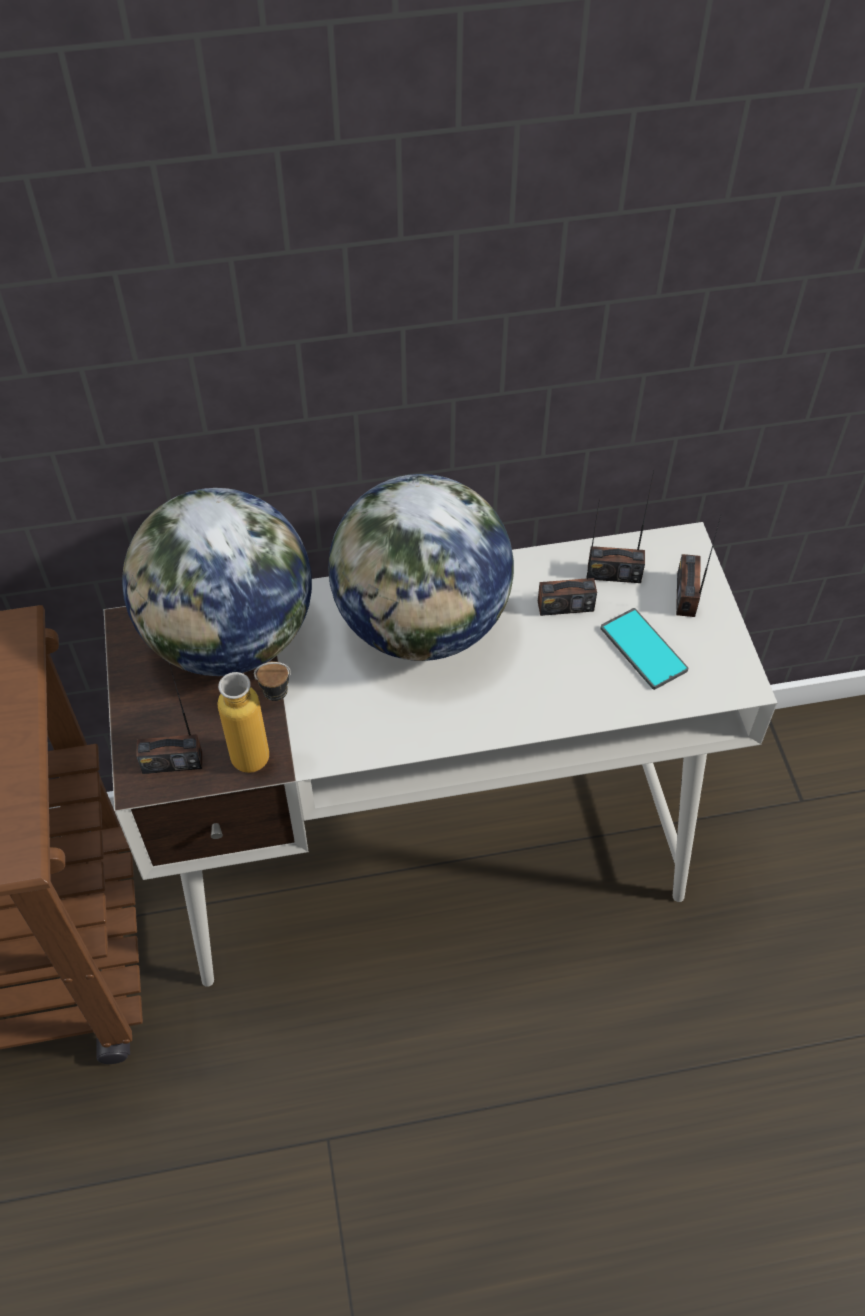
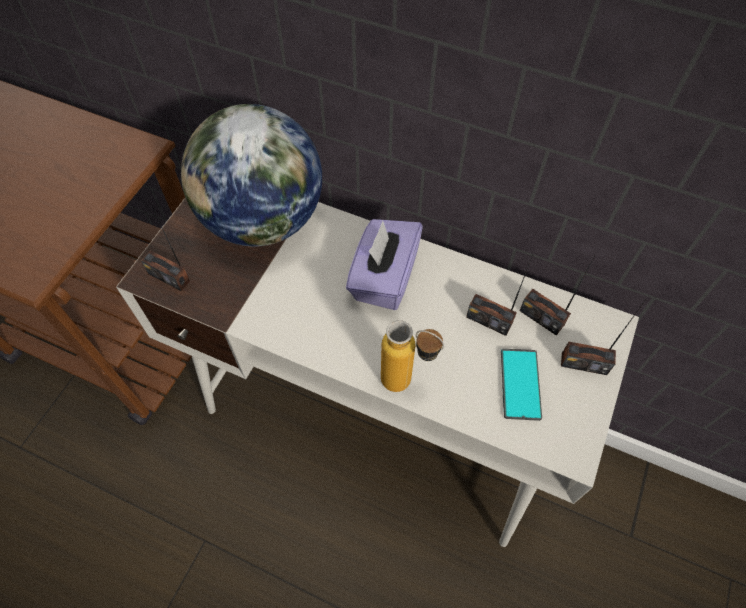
camera: 35 degrees right, 5 degrees up
(267, 755) = (222, 306): bottle -> bottle (407, 384)
(422, 624) = (383, 278): globe -> purple tissue box
(686, 595) = (584, 363): radio -> radio turned 120 degrees counterclockwise

